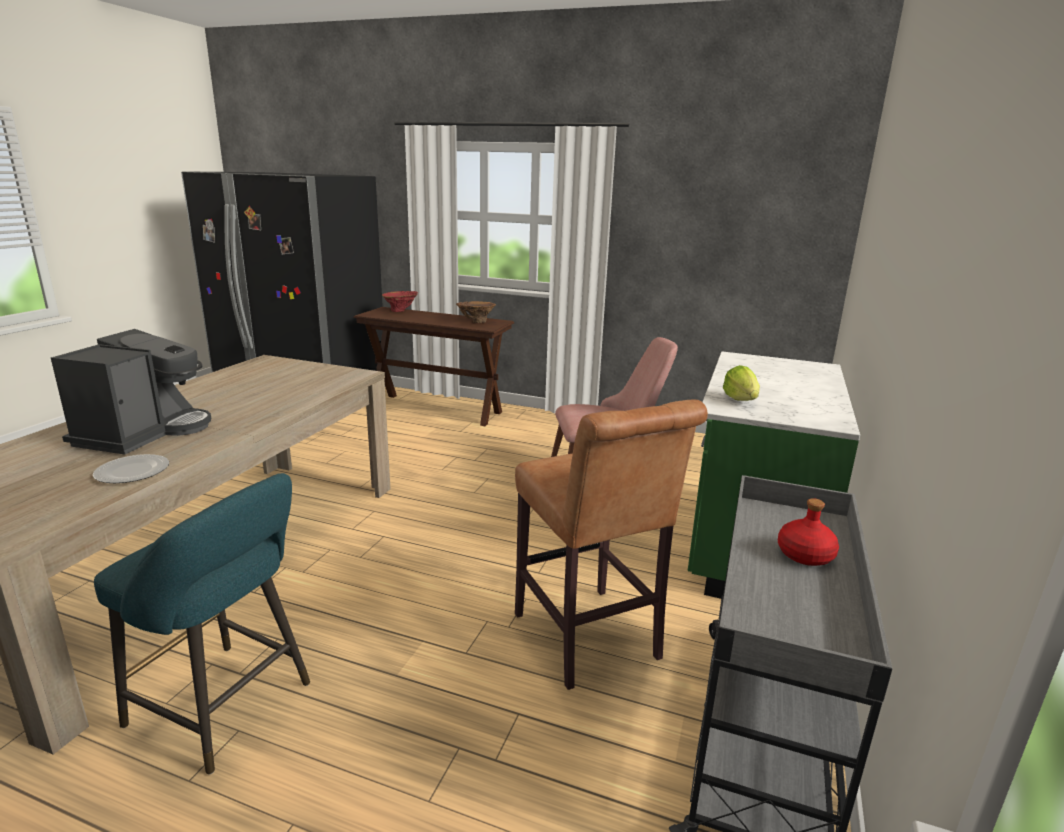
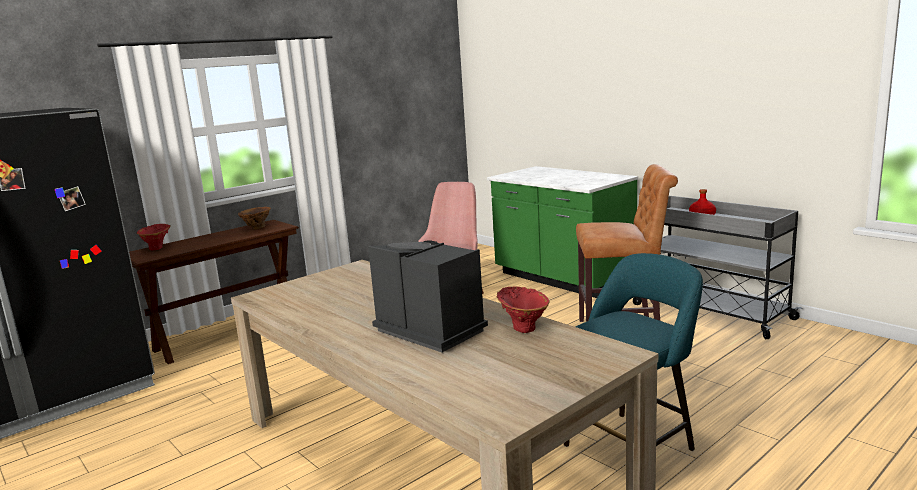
camera: 60 degrees left, 5 degrees down
(133, 472) = (523, 326): plate -> red vase
(740, 400) = (577, 183): lettuce -> none

